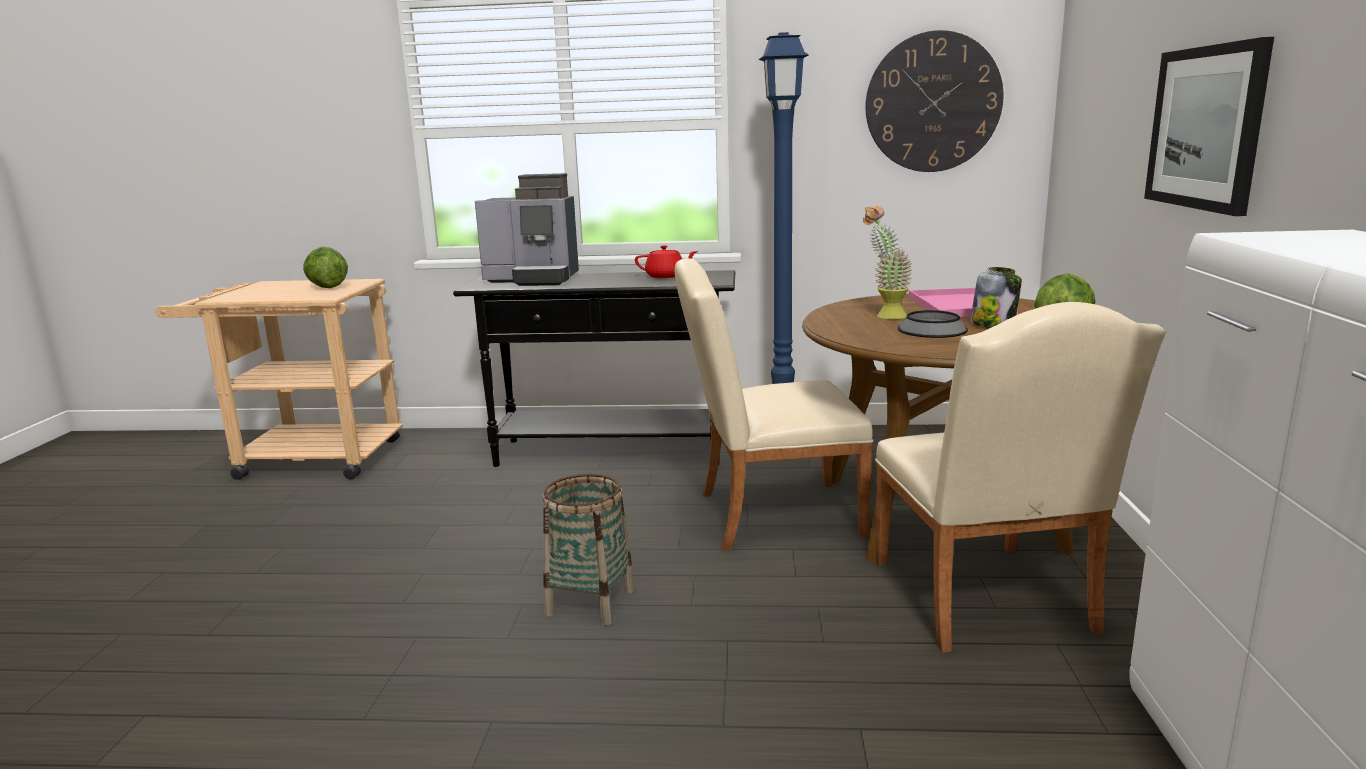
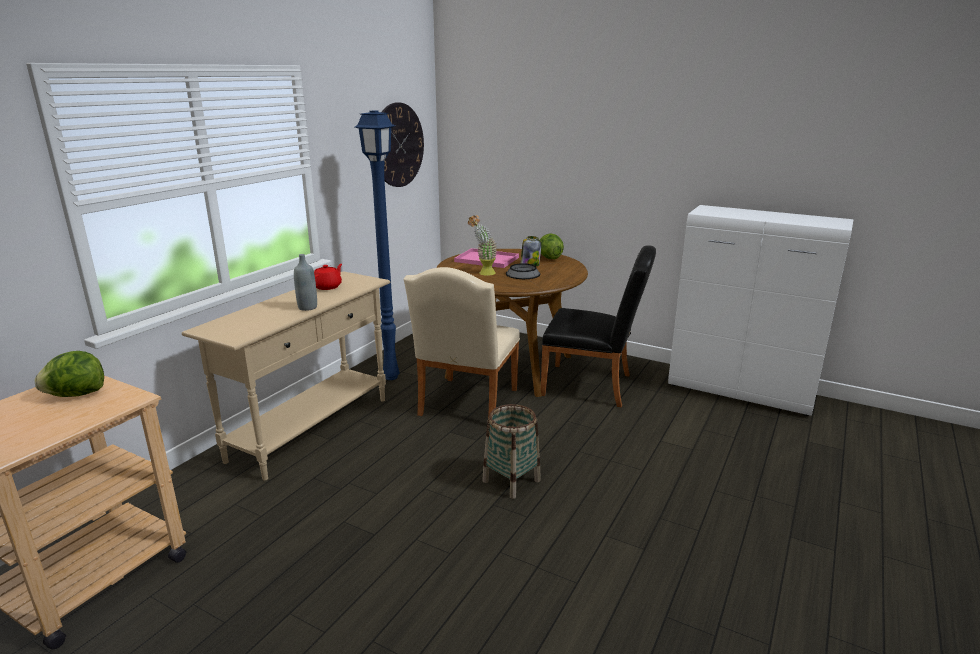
camera: 65 degrees left, 5 degrees up
(535, 279) = (252, 318): coffee machine -> none
(586, 284) = (307, 307): none -> grey bottle
(611, 453) = (312, 428): black console table -> beige console table
(987, 603) = (593, 386): beige chair -> black chair
(1206, 127) = (595, 164): picture -> none

